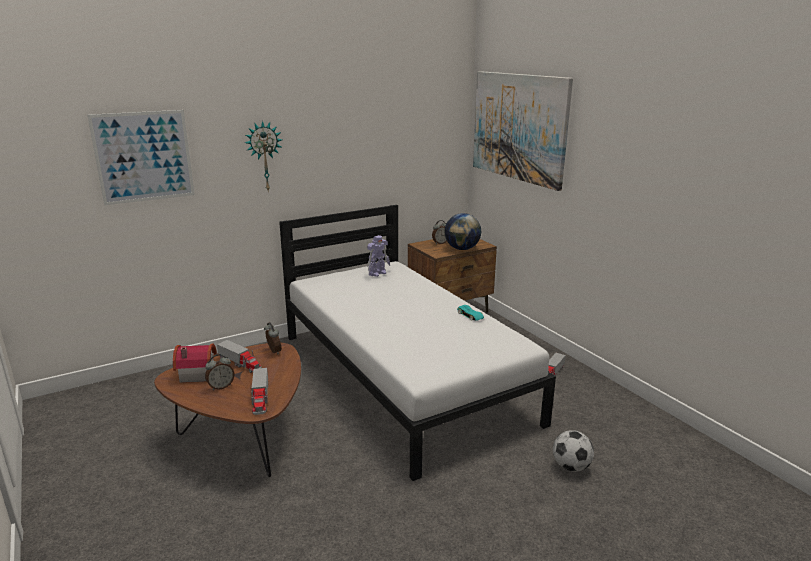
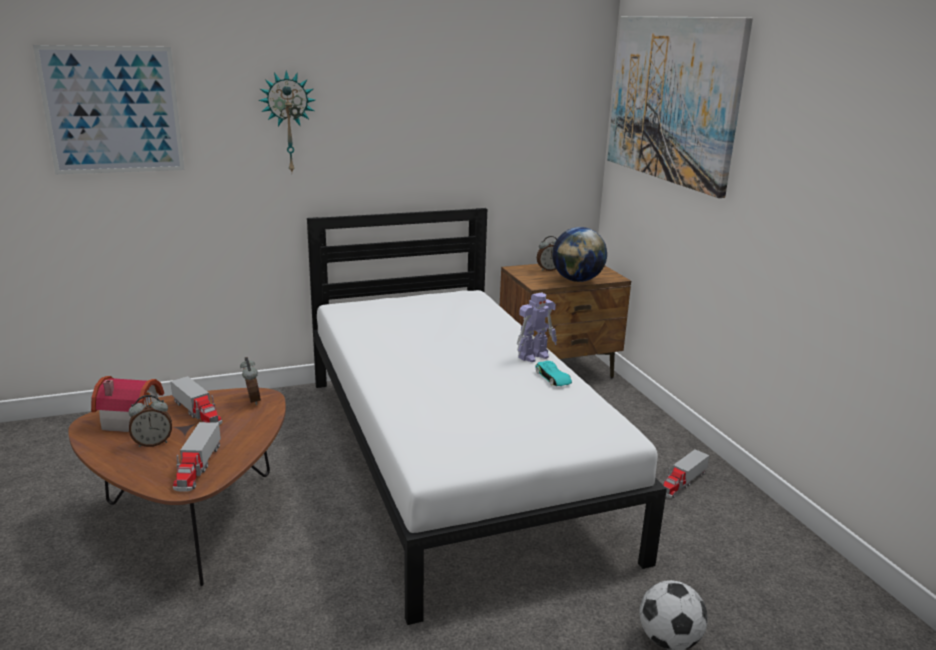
camera: 10 degrees right, 0 degrees up
(378, 273) = (443, 304): toy robot -> toy robot (534, 356)

